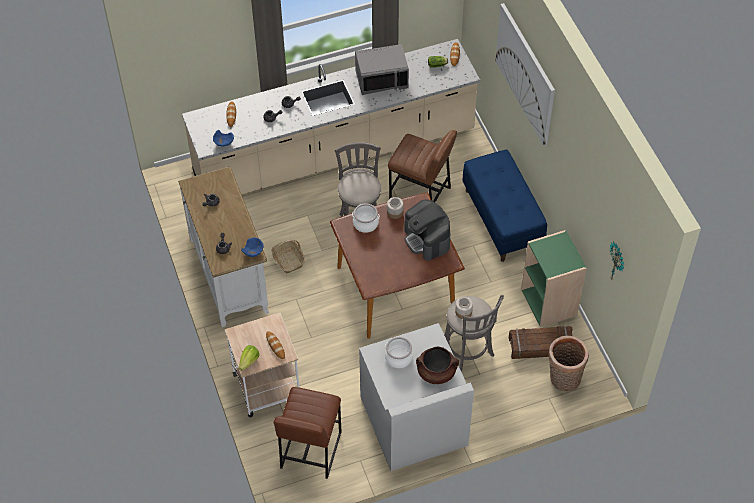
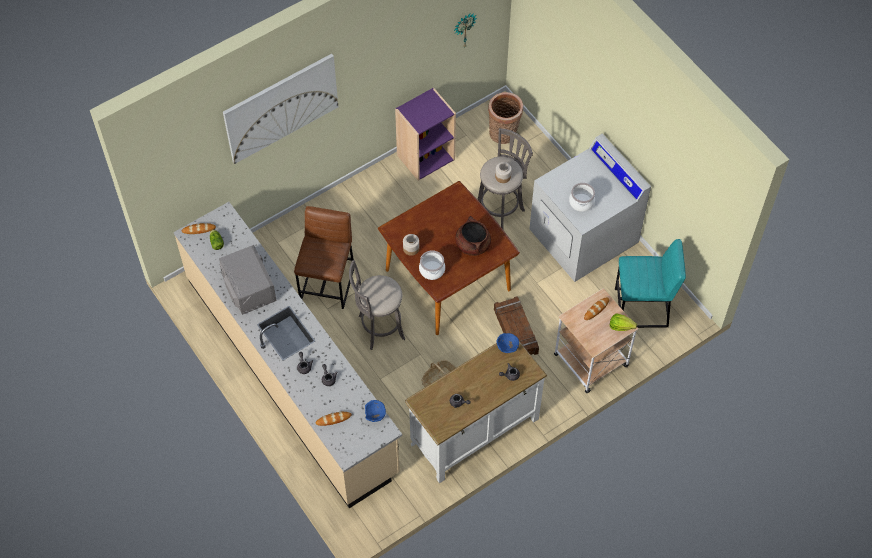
camera: 105 degrees left, 5 degrees up
(310, 451) = (642, 307): brown chair -> turquoise chair
(427, 239) = (435, 215): coffee machine -> none
(436, 372) = (586, 171): brown cooking pot -> brown cooking pot (472, 245)
(502, 220) = (340, 209): blue bench -> none
(541, 346) = (474, 155): crate -> crate (515, 331)
(549, 302) = (426, 156): green bookcase -> purple bookcase

